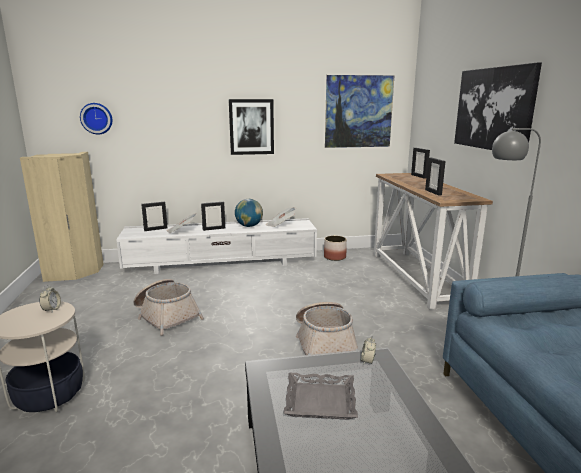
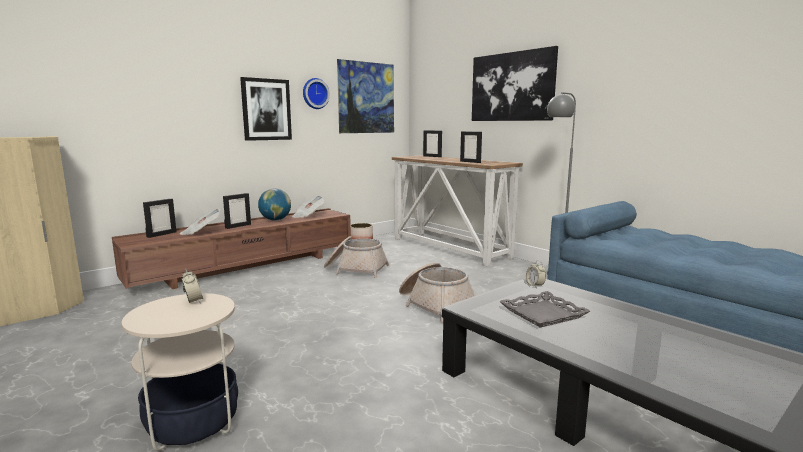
camera: 30 degrees left, 5 degrees down
(97, 118) = (67, 92): wall clock -> wall clock (315, 93)
(166, 316) = (244, 320): basket -> basket (355, 269)
(221, 263) = (247, 267): white tv stand -> brown tv stand

